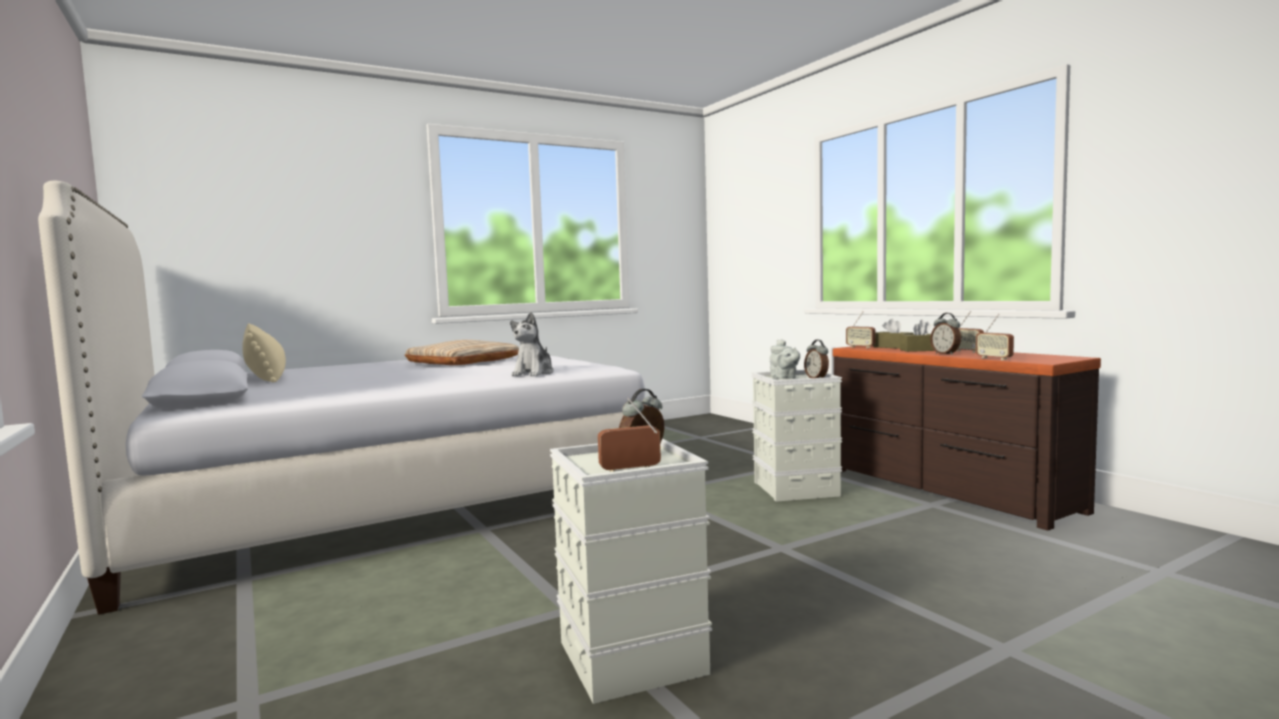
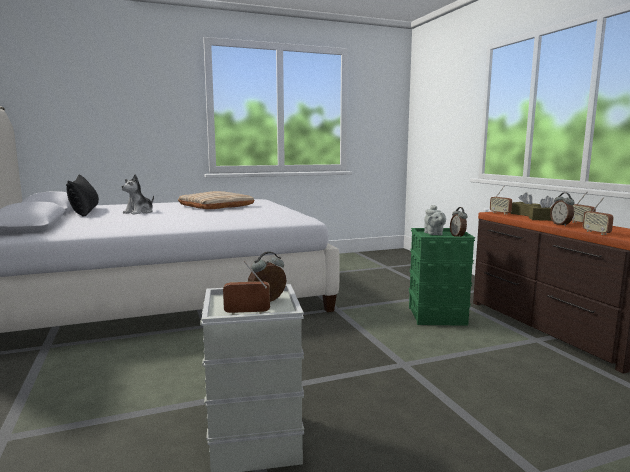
camera: 10 degrees right, 5 degrees up
(266, 377) = (85, 211): beige pillow -> black pillow
(534, 373) = (248, 221): plush toy -> plush toy (139, 212)
(797, 489) = (437, 316): grey storage box -> green storage box

